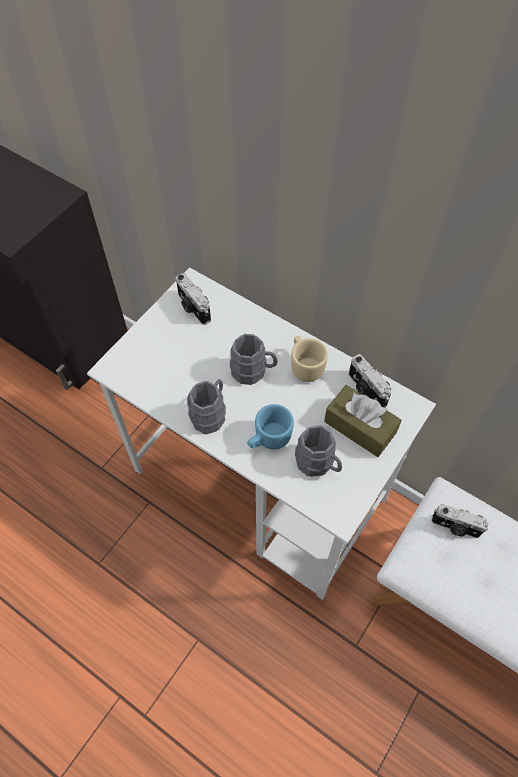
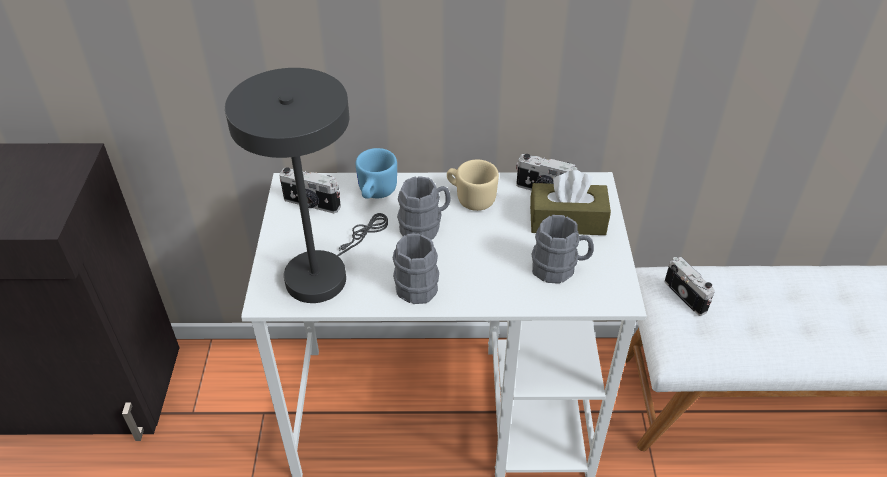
camera: 35 degrees left, 15 degrees down
(159, 369) = (323, 272): none -> grey table lamp
(268, 439) = (493, 274): blue mug -> blue mug (375, 193)
(455, 527) = (686, 295): camera -> camera turned 105 degrees counterclockwise

